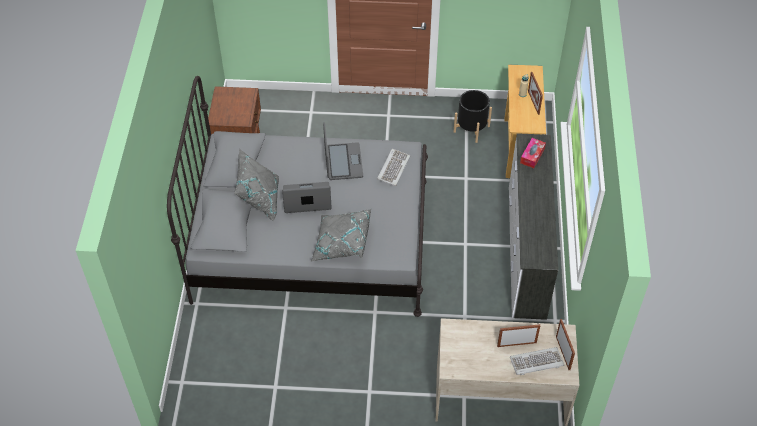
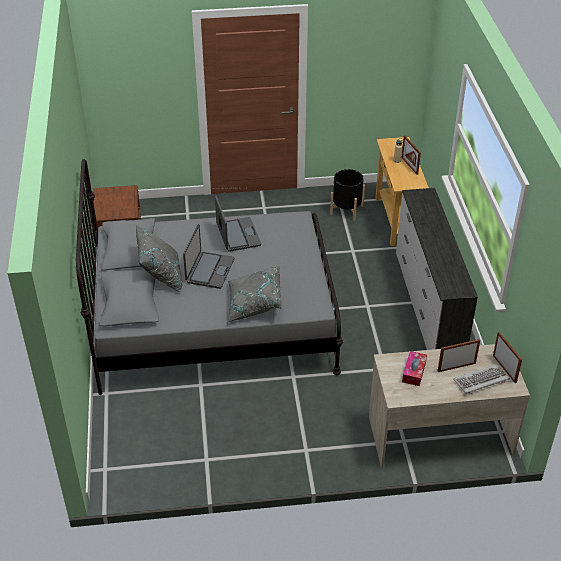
camera: 10 degrees left, 10 degrees down
(307, 199) = (209, 270): laptop -> laptop turned 120 degrees clockwise
(393, 168) = (289, 235): keyboard -> none
(532, 156) = (423, 206): tissue box -> tissue box (414, 372)

